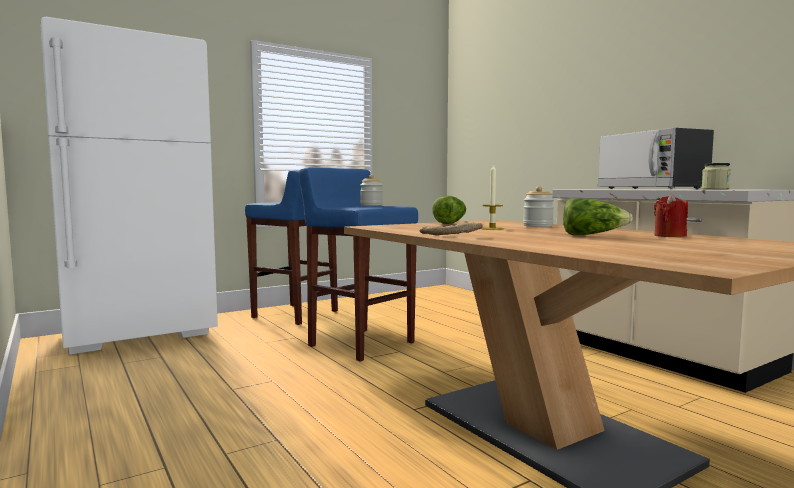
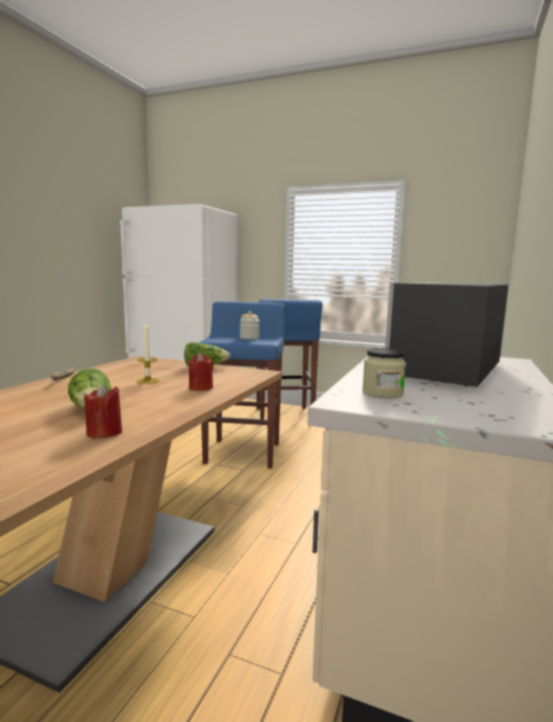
camera: 55 degrees right, 5 degrees up
(537, 226) = (201, 388): jar -> red candle

